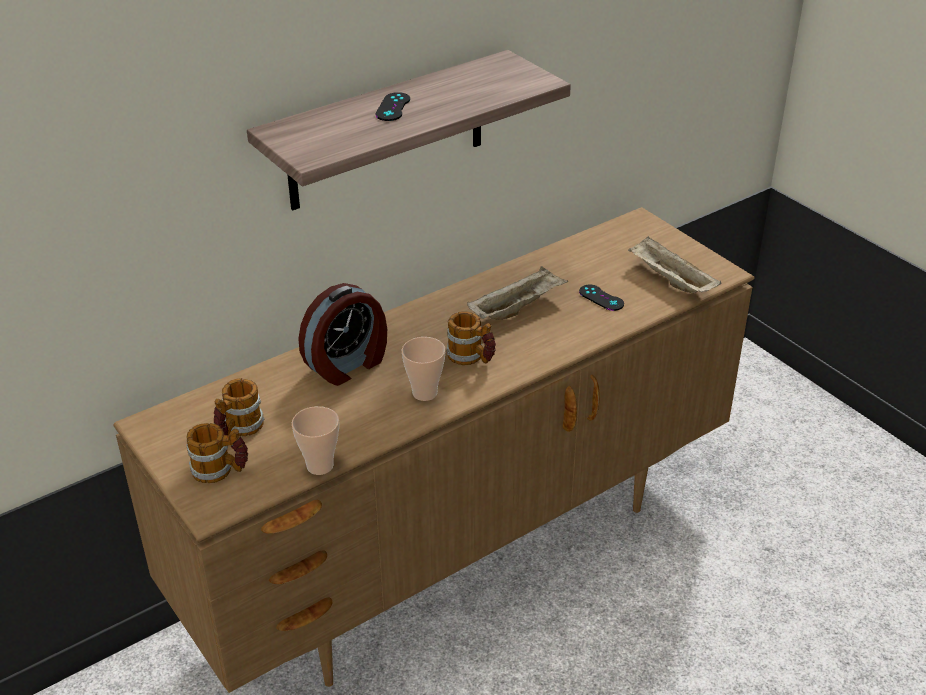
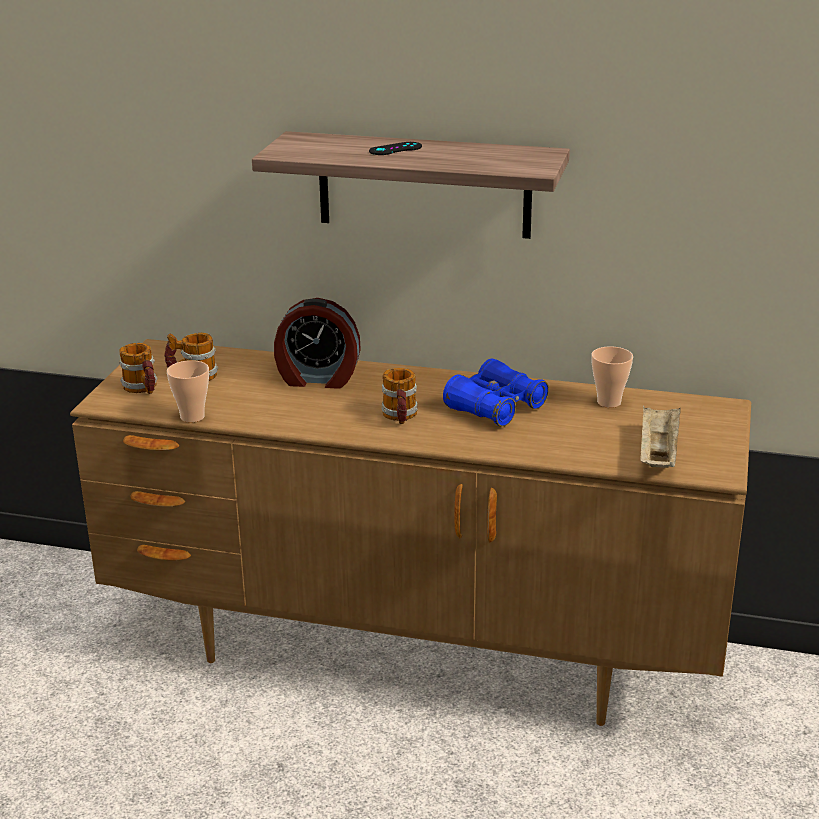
camera: 50 degrees right, 10 degrees down
(424, 393) = (328, 418): cup -> cup (609, 402)
(517, 308) = (495, 408): beige tray -> blue binoculars
(601, 298) = (573, 434): black game controller -> none

